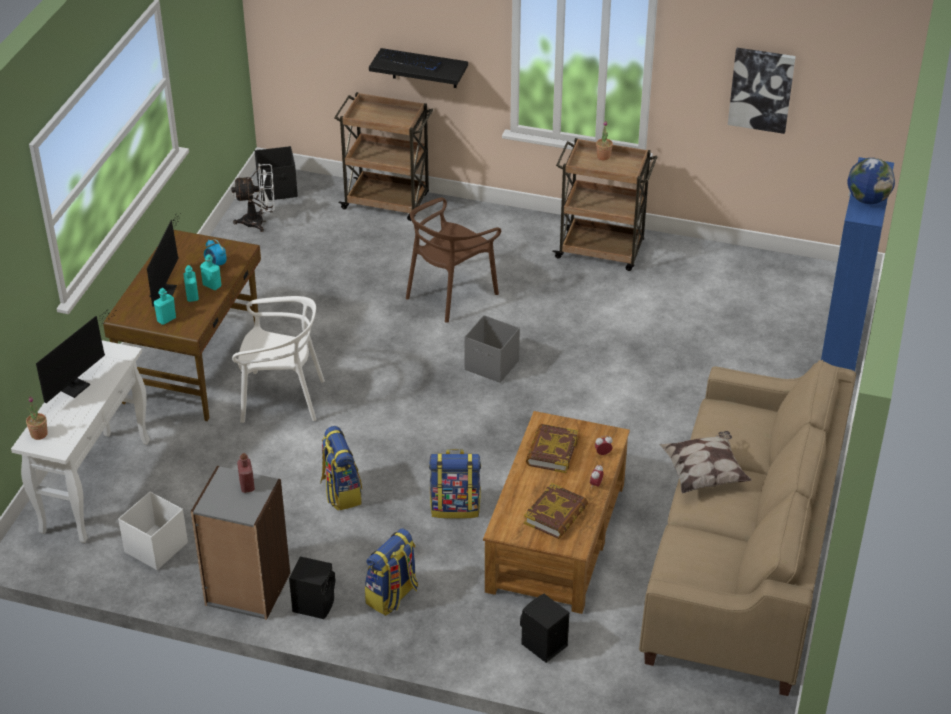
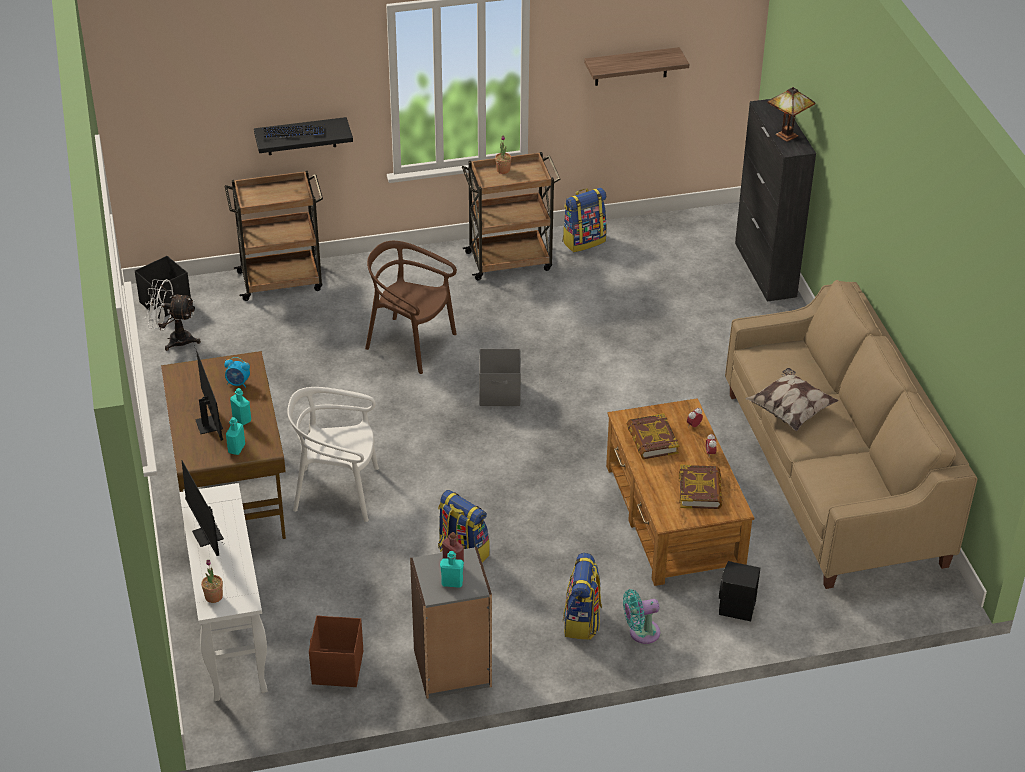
camera: 30 degrees left, 0 degrees up
(77, 385) = (208, 538): monitor -> monitor turned 150 degrees clockwise
(155, 548) = (337, 669): white storage box -> brown storage box
(212, 285) = (251, 403): turquoise bottle -> turquoise bottle (452, 583)
(259, 222) = (174, 339): white fan -> white fan turned 135 degrees counterclockwise
(281, 398) = (337, 492): white chair -> white chair turned 150 degrees counterclockwise
(314, 603) = (521, 655): black speaker -> none
(436, 629) = (641, 632): none -> turquoise fan
(450, 294) = (410, 344): brown chair -> brown chair turned 105 degrees clockwise
(455, 507) = (571, 525): backpack -> backpack (583, 241)
(761, 89) = (631, 66): picture -> shelf
(842, 341) = (765, 270): blue cabinet -> black cabinet
(867, 199) = (787, 134): globe -> table lamp

